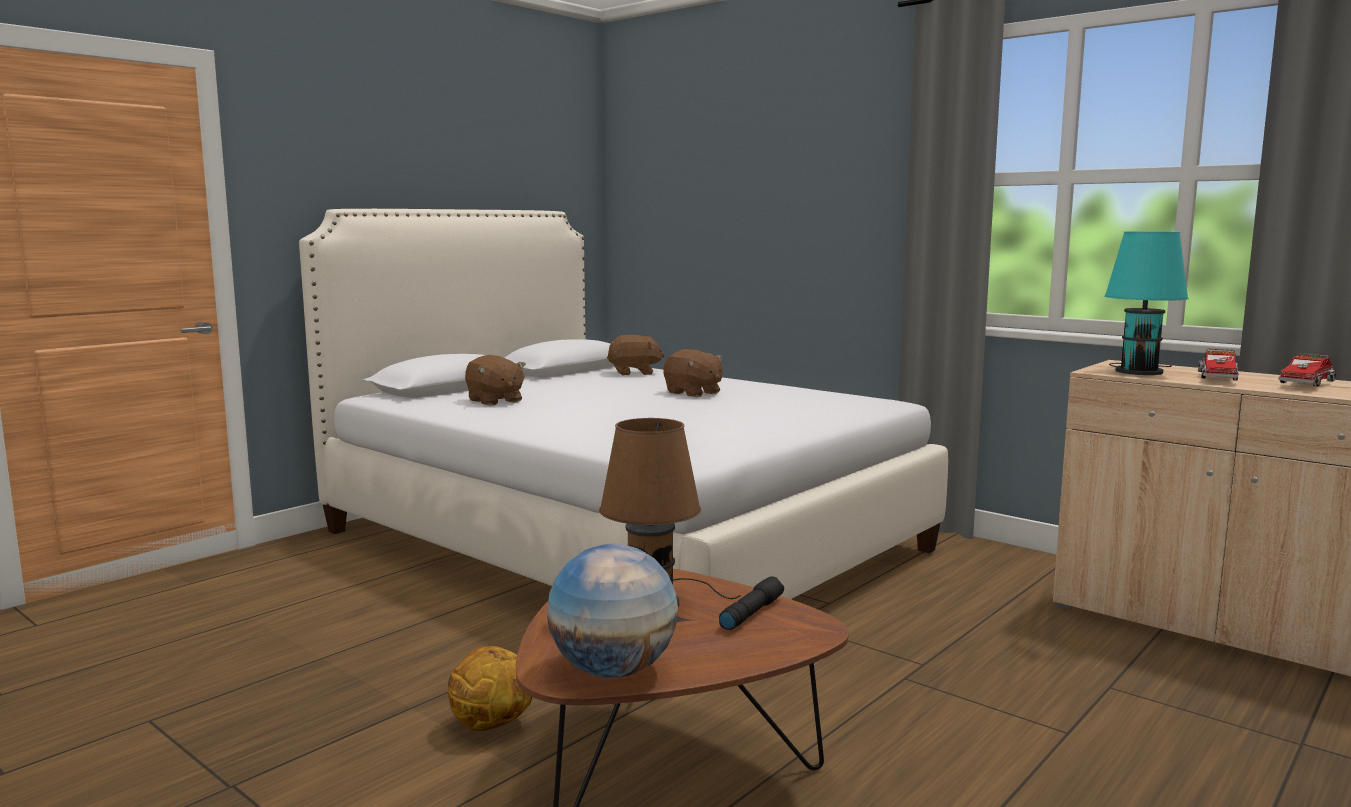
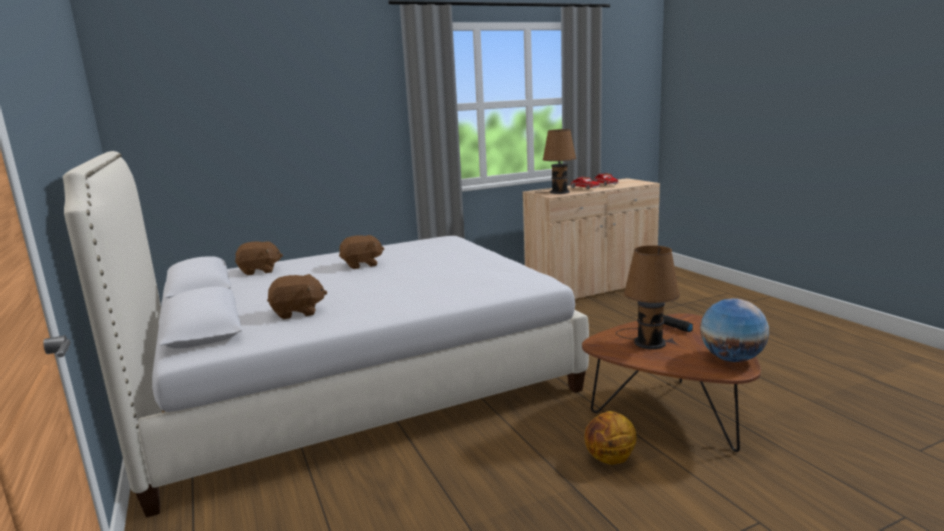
camera: 65 degrees left, 5 degrees up
(634, 373) = (259, 271): brown plush toy -> brown plush toy turned 60 degrees clockwise
(1138, 371) = (557, 192): turquoise table lamp -> brown table lamp

